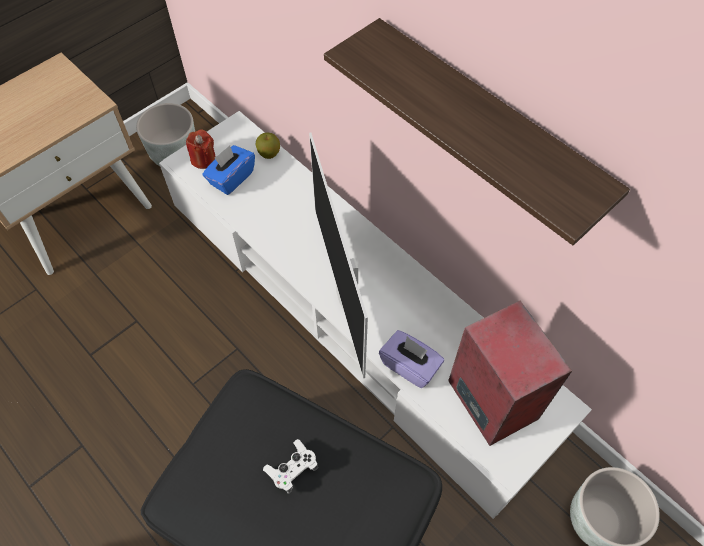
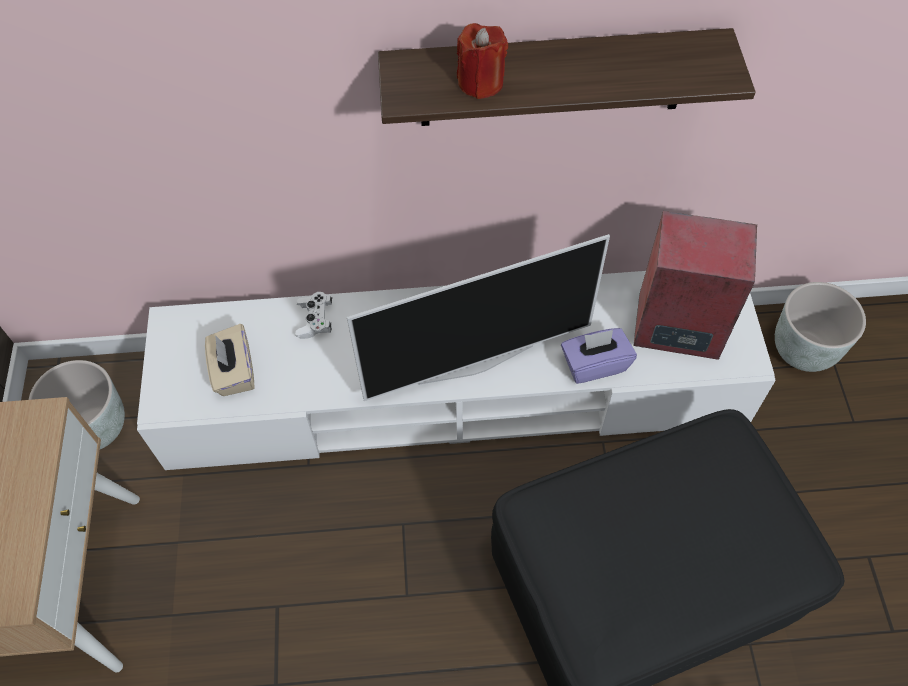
camera: 50 degrees left, 0 degrees up
(203, 159) = (181, 382): red candle -> red candle (481, 82)
(231, 178) = (234, 372): blue tissue box -> beige tissue box
(269, 153) = (238, 317): apple -> none
(292, 469) = (646, 520): white game controller -> white game controller (315, 320)
(347, 295) = (475, 363): television -> television turned 45 degrees counterclockwise

